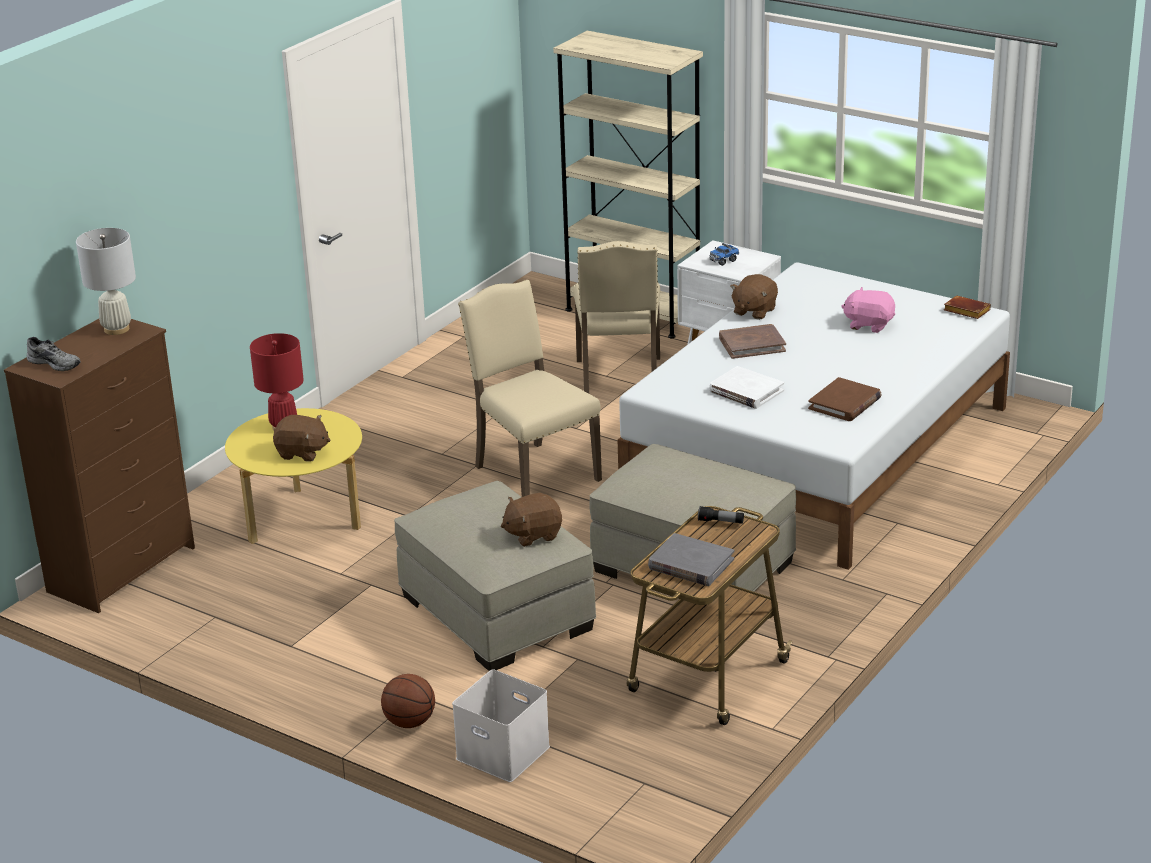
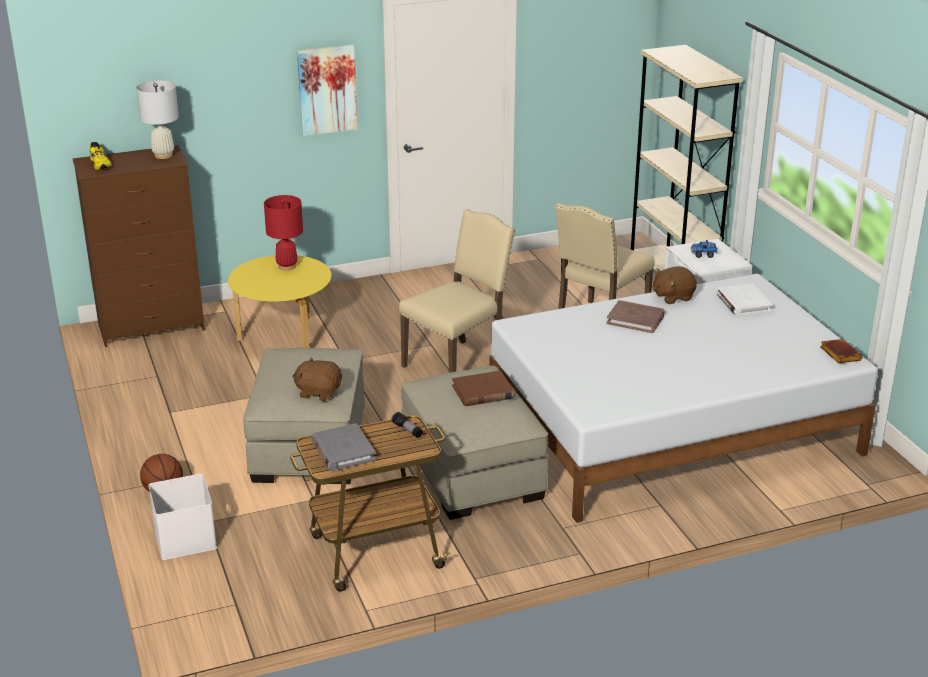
camera: 35 degrees right, 0 degrees up
(56, 363) = (101, 164): grey shoe -> yellow shoe
(243, 189) = (327, 89): none -> picture
(302, 453) = (272, 286): brown plush toy -> none
(533, 473) = (457, 364): beige chair -> beige chair turned 45 degrees clockwise
(746, 391) = (581, 350): white book -> white book (743, 303)
(845, 403) = (639, 386): brown book -> brown book (483, 392)
(869, 324) = (745, 336): pink plush toy -> none

